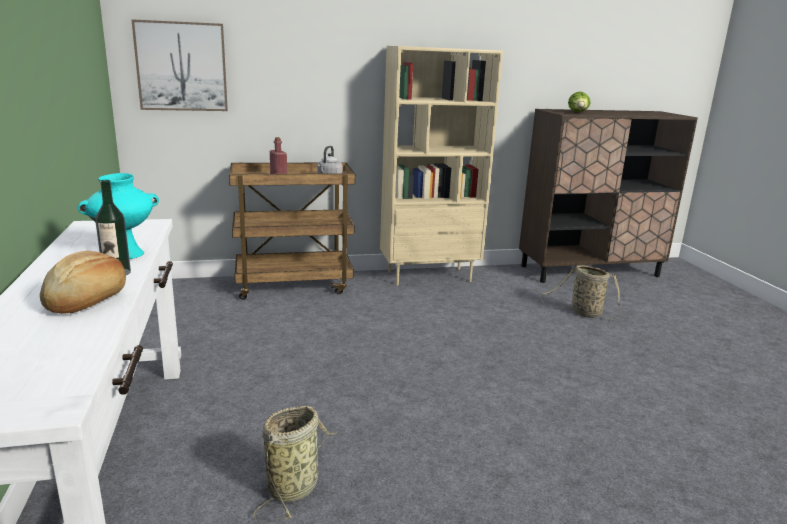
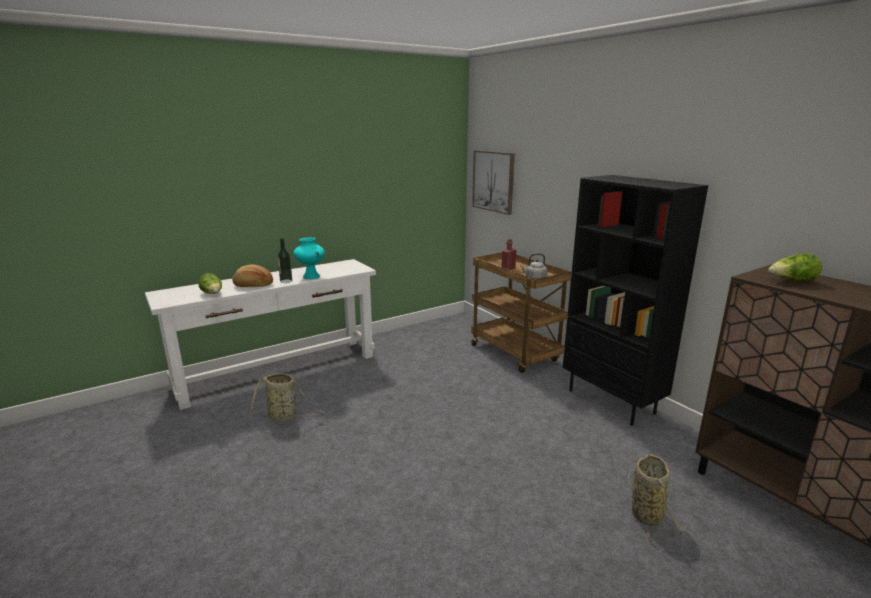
camera: 70 degrees right, 0 degrees up
(77, 341) = (213, 294): none -> lettuce
(429, 276) = (612, 401): beige bookcase -> black bookcase

